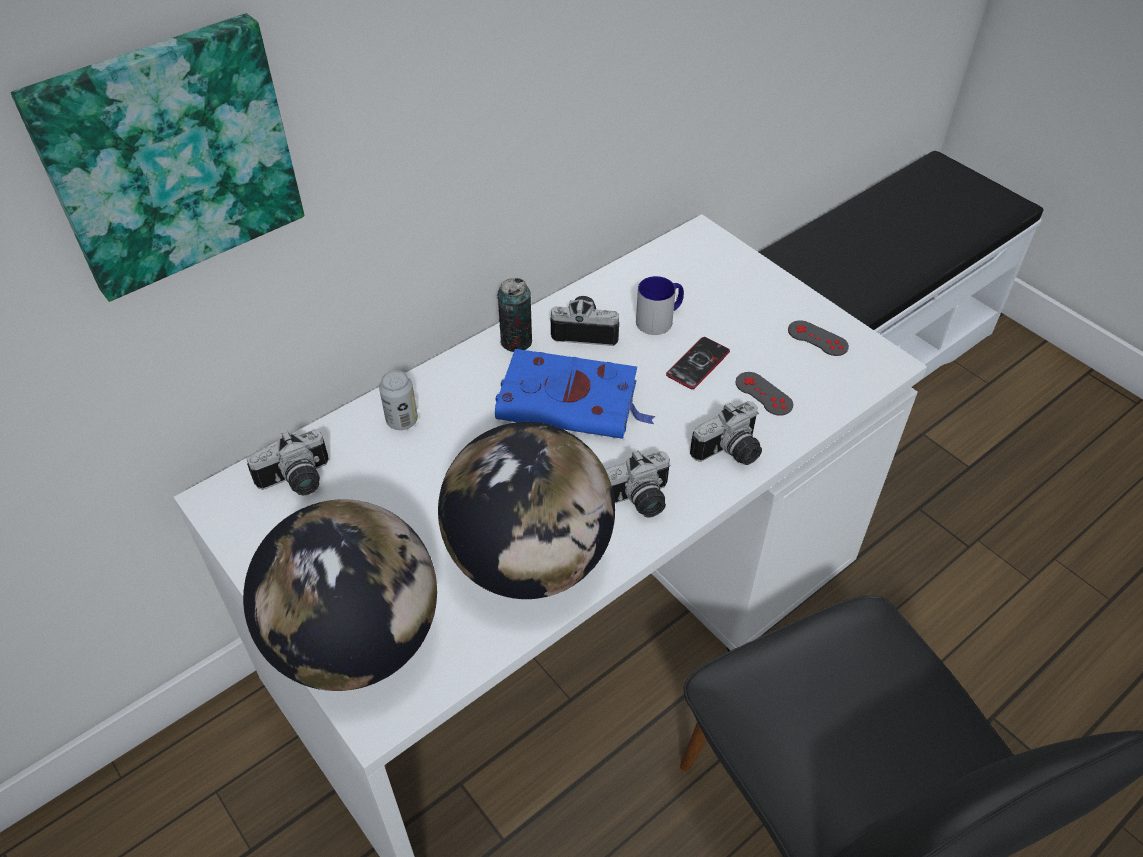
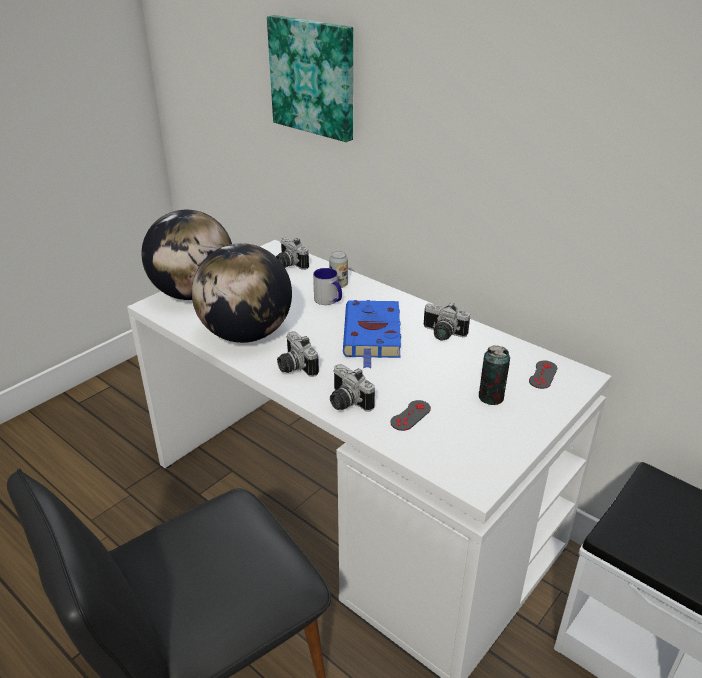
camera: 80 degrees right, 15 degrees down
(516, 341) = (418, 311): can -> can (491, 397)
(586, 329) = (442, 334): camera -> camera turned 120 degrees clockwise
(660, 319) = (468, 363): mug -> mug (329, 301)
(698, 364) = (429, 383): phone -> none
(817, 338) = (487, 443): grey game controller -> grey game controller (543, 374)

